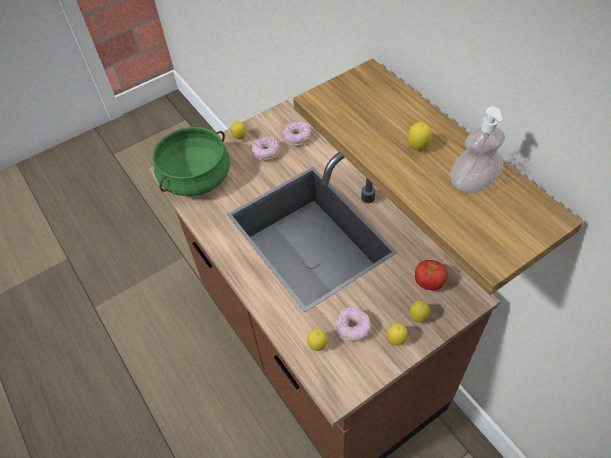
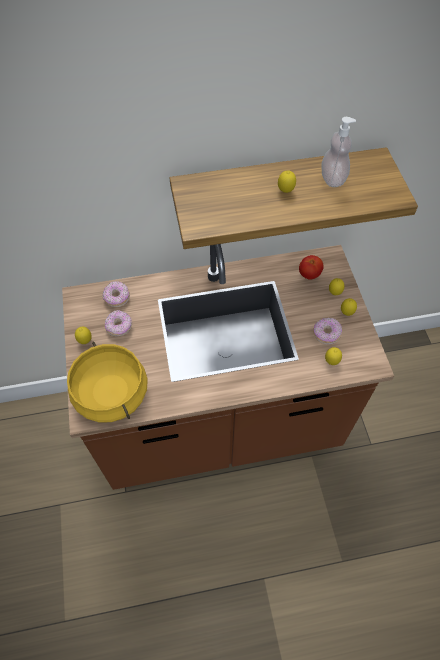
camera: 70 degrees left, 5 degrees up
(196, 178) = (112, 393): green cooking pot -> yellow cooking pot

